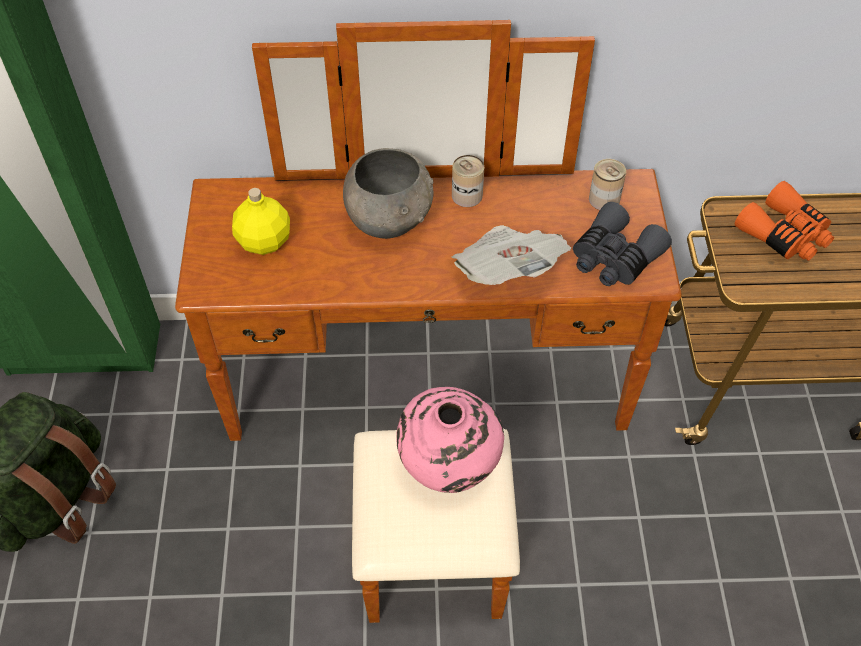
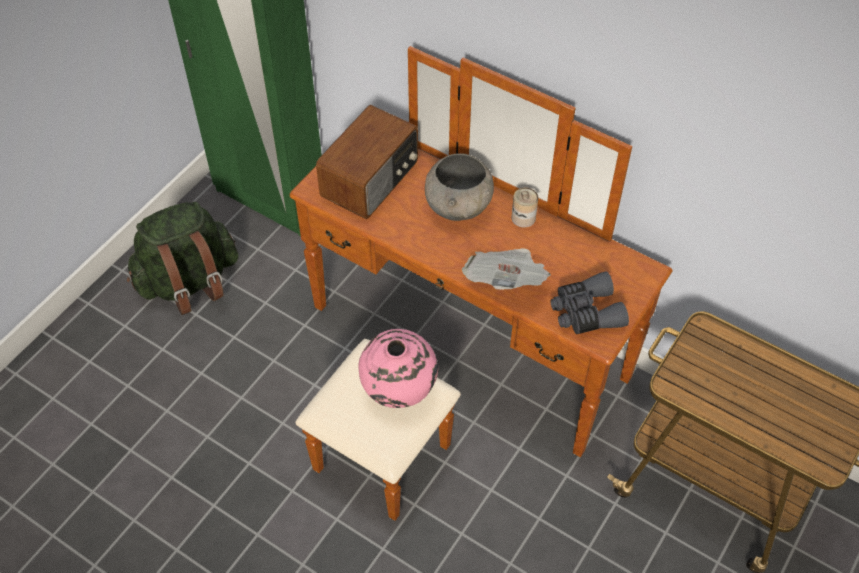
camera: 35 degrees right, 0 degrees up
(264, 241) = (371, 179): yellow bottle -> radio
(604, 199) = (615, 270): can -> none
(784, 234) = (735, 367): orange binoculars -> none

